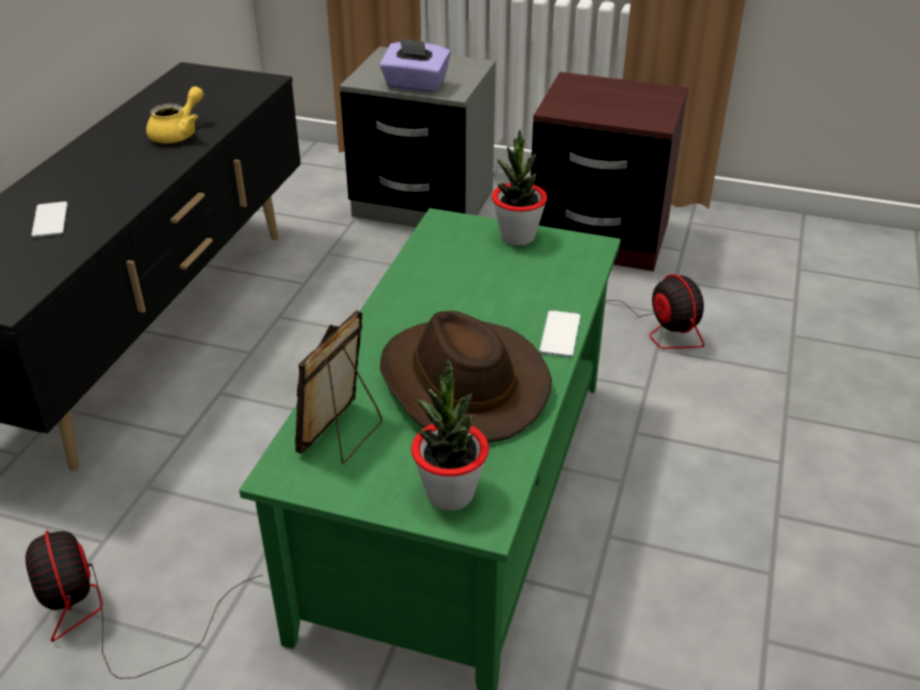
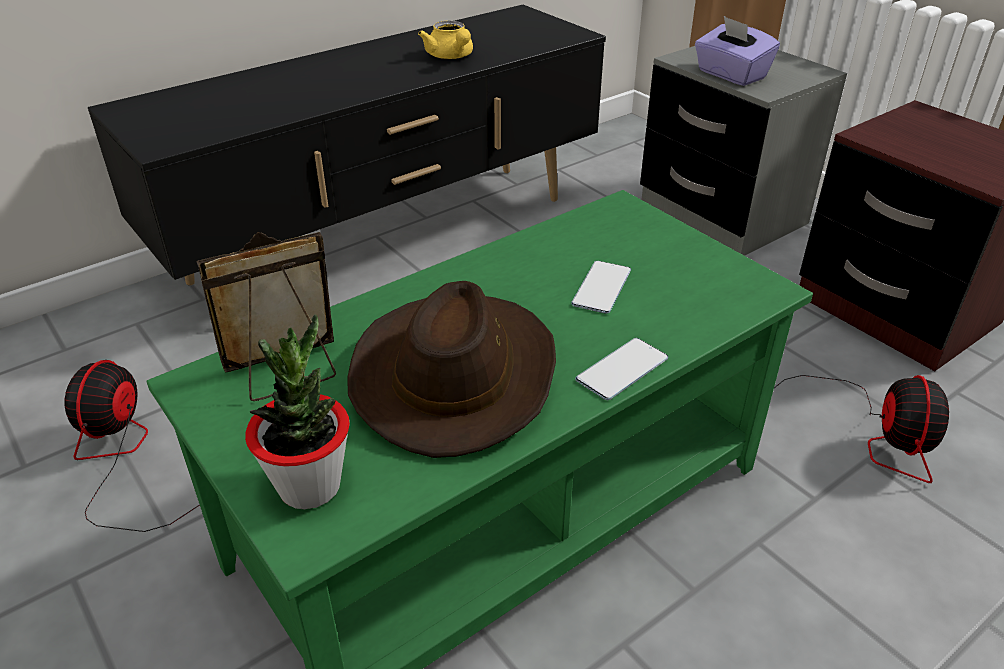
camera: 35 degrees right, 0 degrees up
(50, 220) = (271, 94): phone -> phone (601, 287)
(179, 133) = (451, 57): yellow teapot -> yellow teapot turned 90 degrees clockwise
(517, 236) = (686, 248): potted plant -> none

